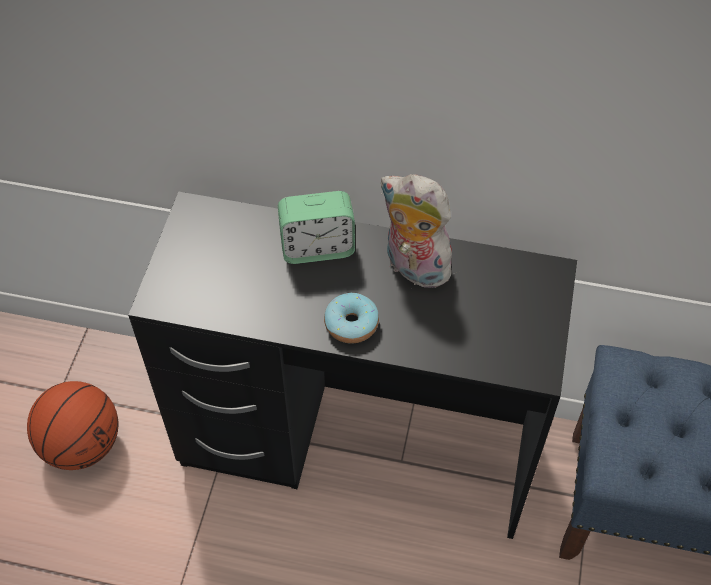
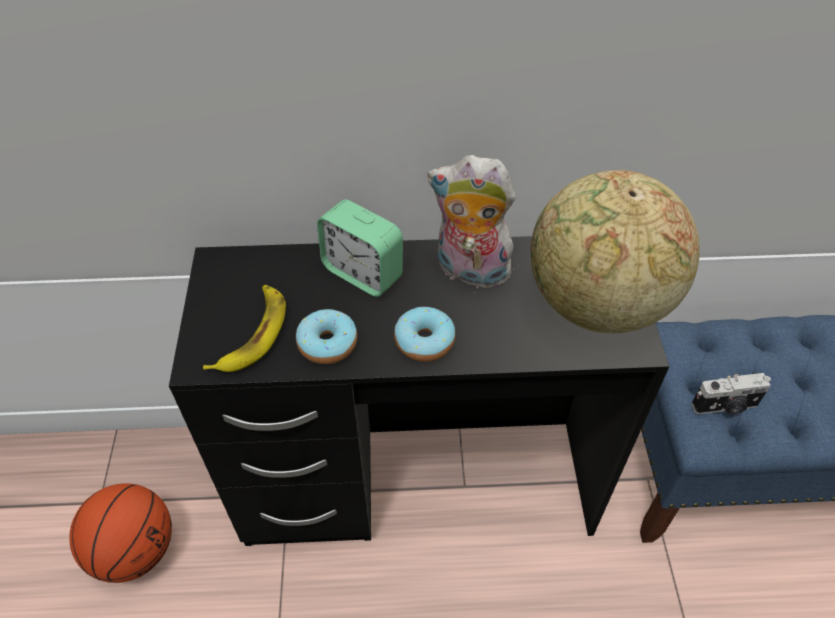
camera: 15 degrees left, 5 degrees down
(207, 284) = (253, 334): none -> banana
(267, 307) = (327, 344): none -> donut
(317, 247) = (362, 273): alarm clock -> alarm clock turned 60 degrees clockwise
(518, 324) = (596, 304): none -> globe
(643, 444) = (725, 406): none -> camera

